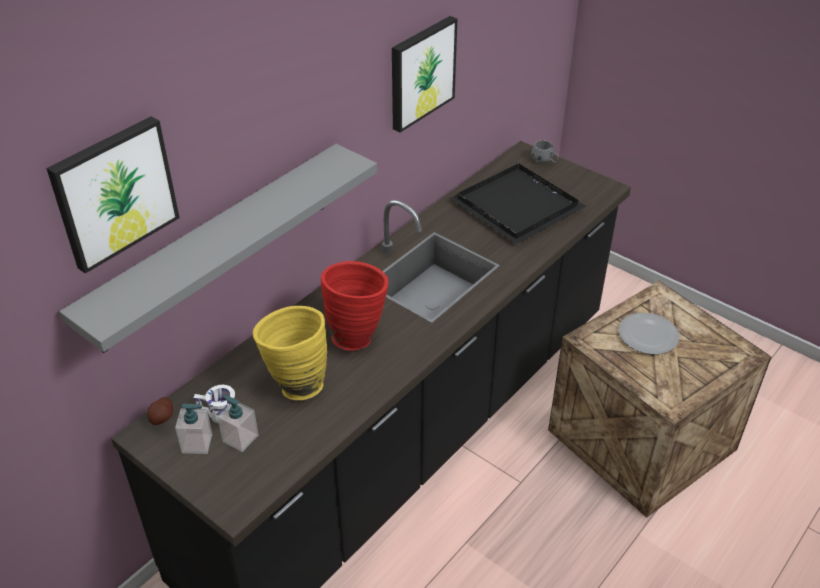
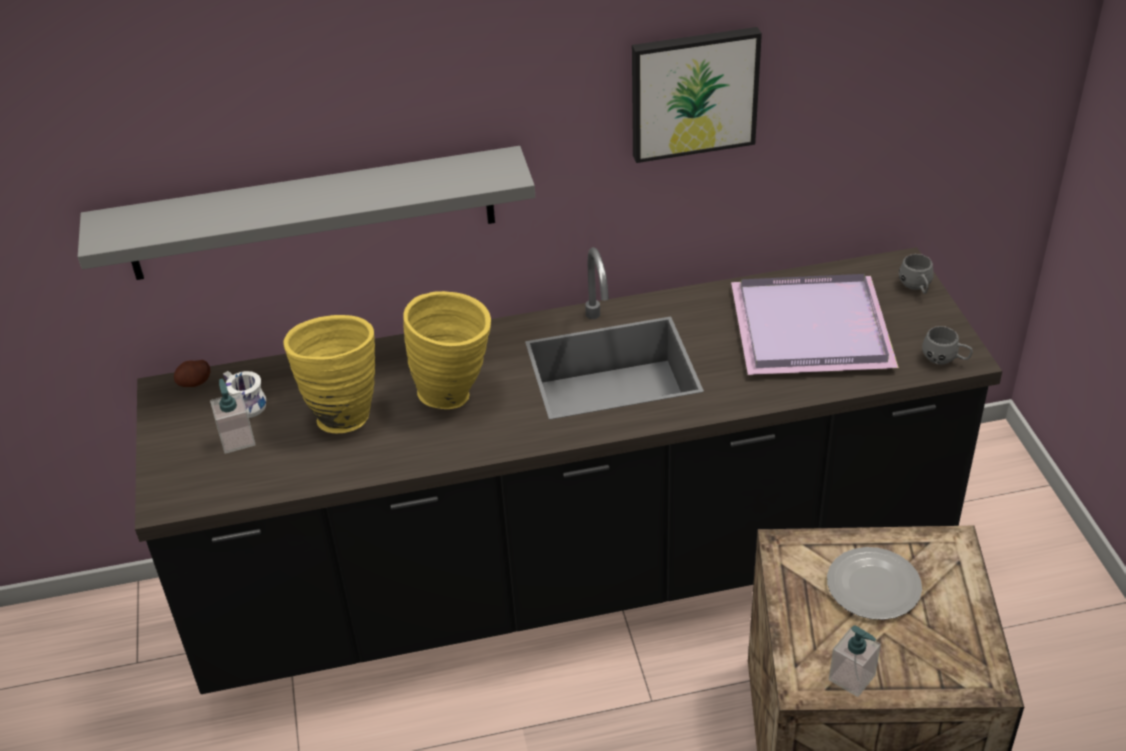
camera: 40 degrees right, 0 degrees up
(114, 192) = (159, 105): picture -> none
(197, 443) = (197, 423): soap dispenser -> soap dispenser (852, 678)
(357, 335) = (456, 393): red vase -> yellow vase
(519, 206) = (814, 330): black tray -> purple tray
(599, 193) = (945, 360): none -> grey mug

